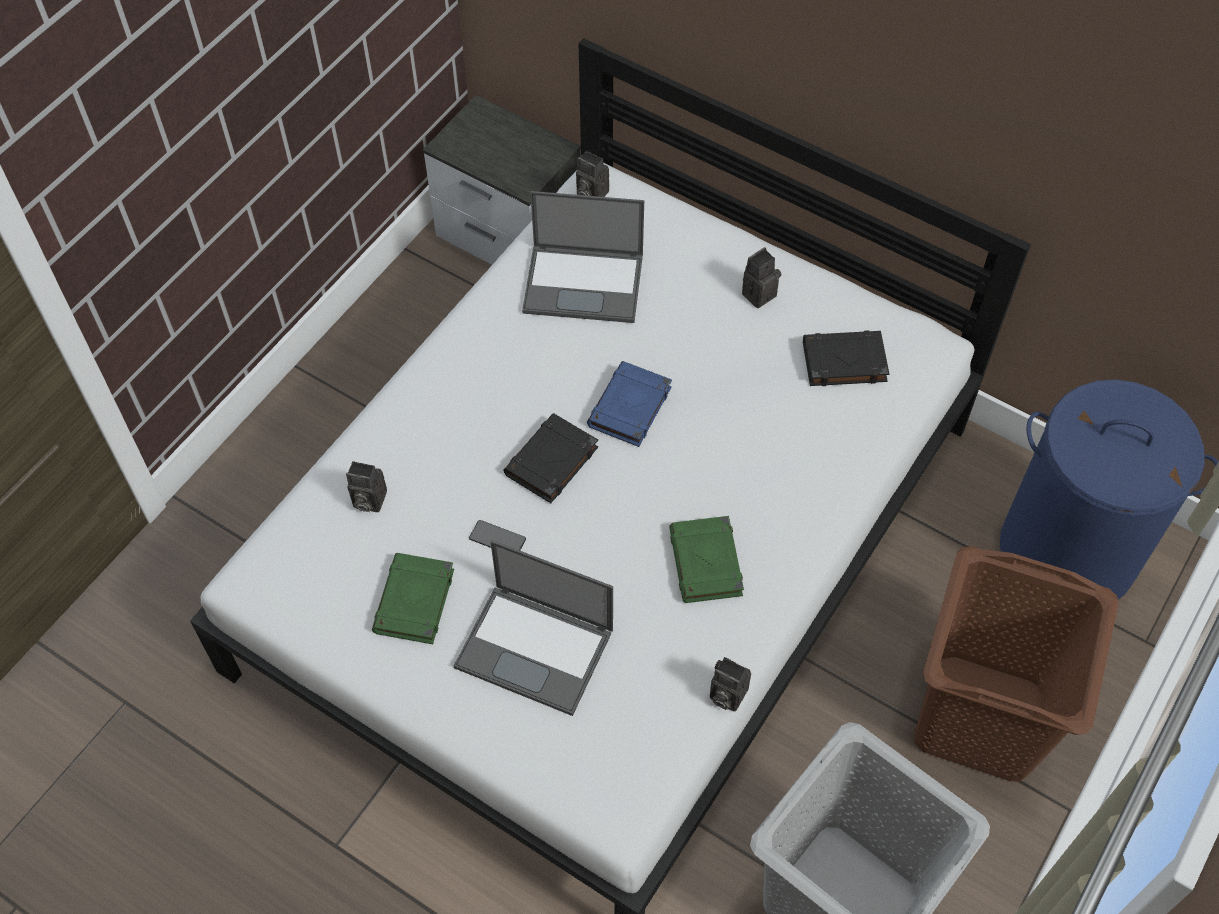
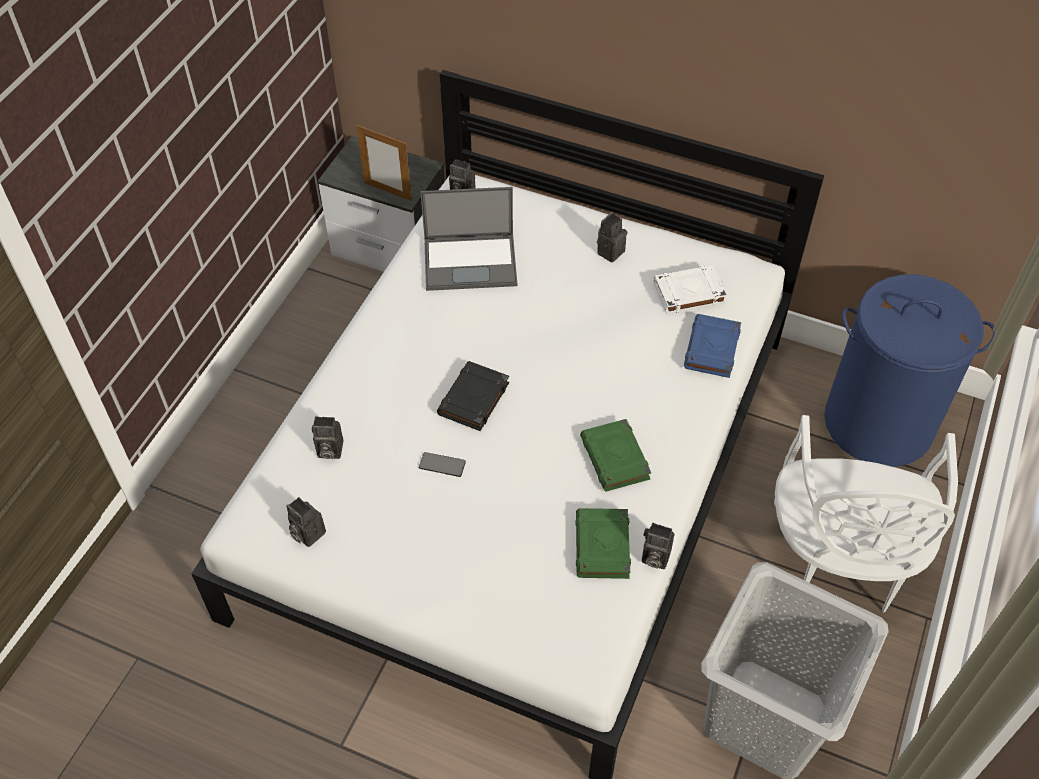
camera: 10 degrees left, 5 degrees down
(323, 598) = (306, 533): none -> camera
(414, 602) = (384, 524): green book -> green book (603, 547)
(504, 174) = (387, 191): none -> picture frame
(536, 648) = (492, 545): laptop -> none
(629, 408) = (528, 350): blue book -> blue book (712, 350)
(843, 362) = (688, 293): black book -> white book
(978, 717) = (840, 558): brown laundry basket -> white chair

